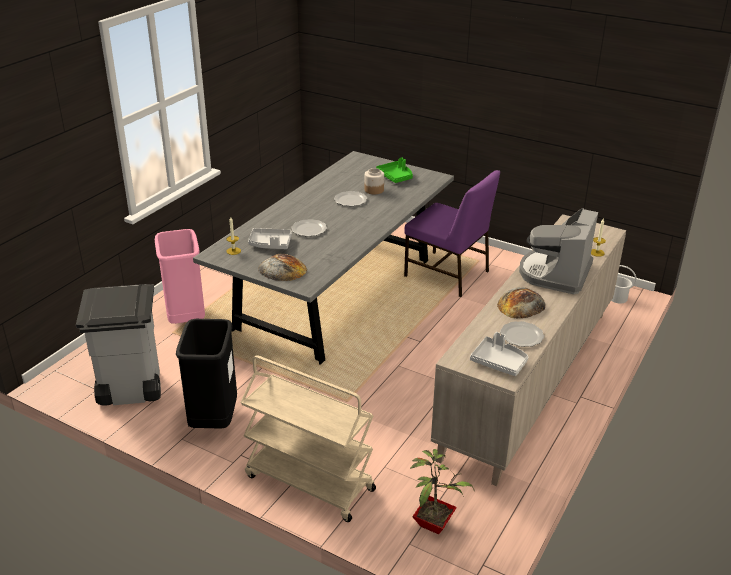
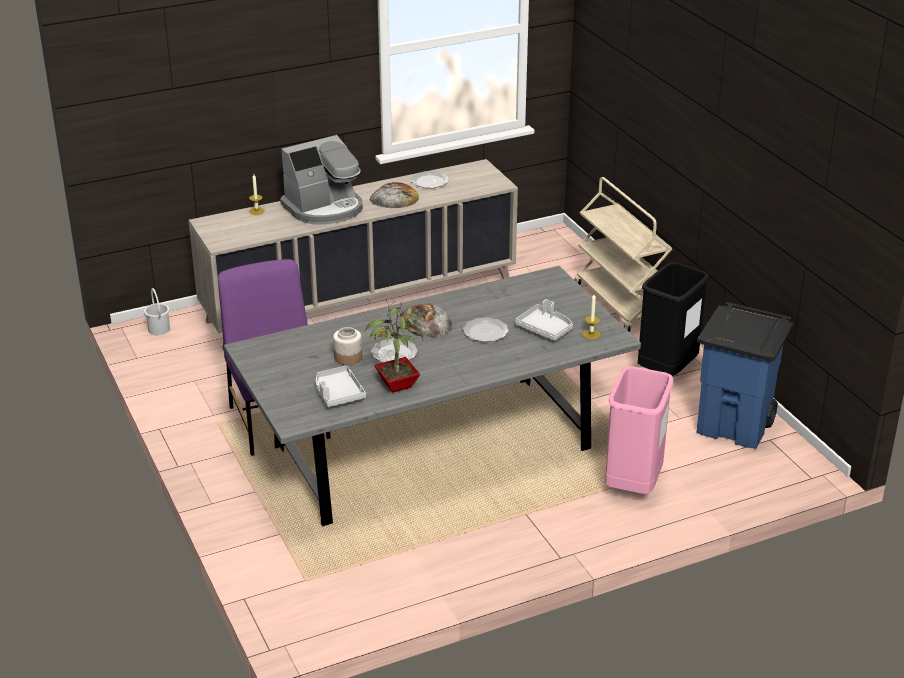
camera: 145 degrees left, 0 degrees up
(129, 390) = (735, 426): grey trash can -> blue trash can
(282, 269) = (559, 297): bread -> bread (426, 323)
(395, 176) = (294, 368): green tray -> none
(434, 523) = (552, 256): potted plant -> potted plant (395, 385)
(499, 362) = (471, 174): grey tray -> grey tray (338, 393)

